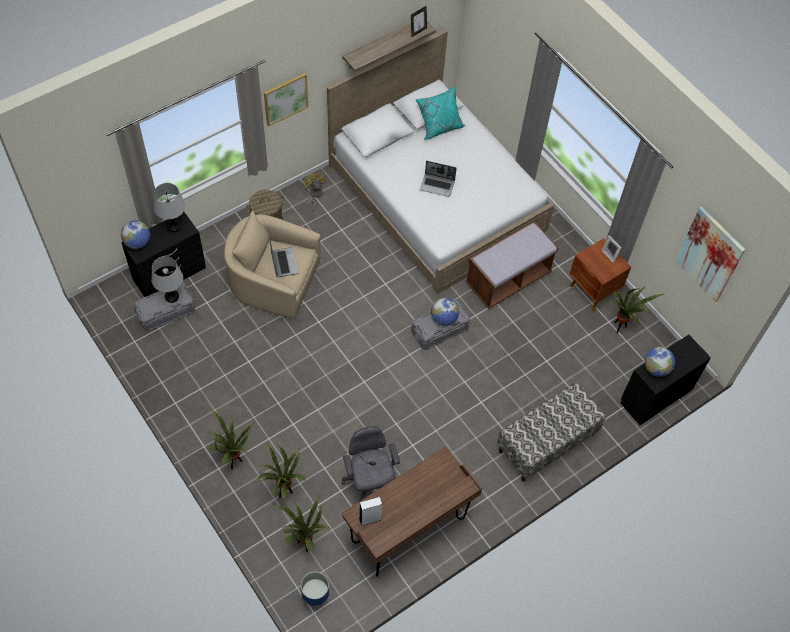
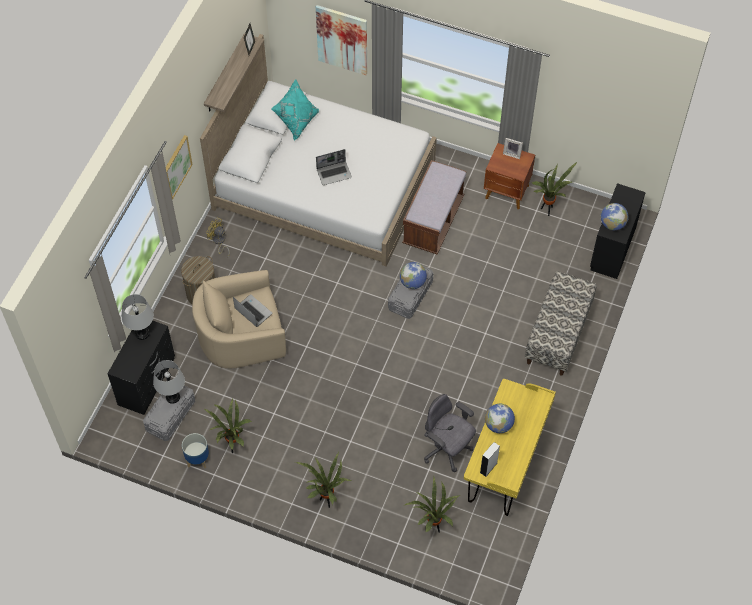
camera: 30 degrees left, 0 degrees up
(137, 243) = (122, 365): globe -> globe (498, 425)
(284, 492) = (385, 498): potted plant -> potted plant (233, 447)
(315, 597) = (472, 562): planter -> planter (197, 460)
(408, 531) = (504, 467): brown desk -> yellow desk
(710, 254) = (607, 110): picture -> picture (342, 39)

